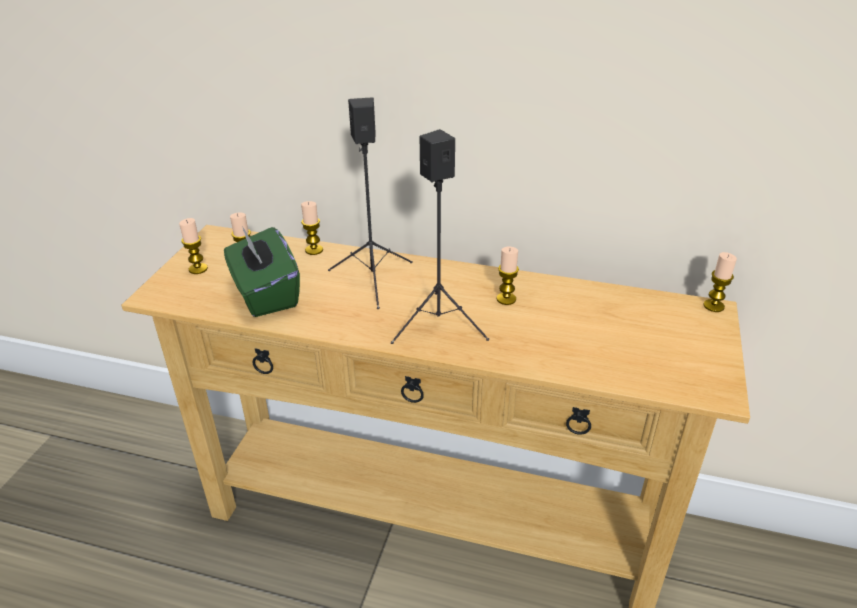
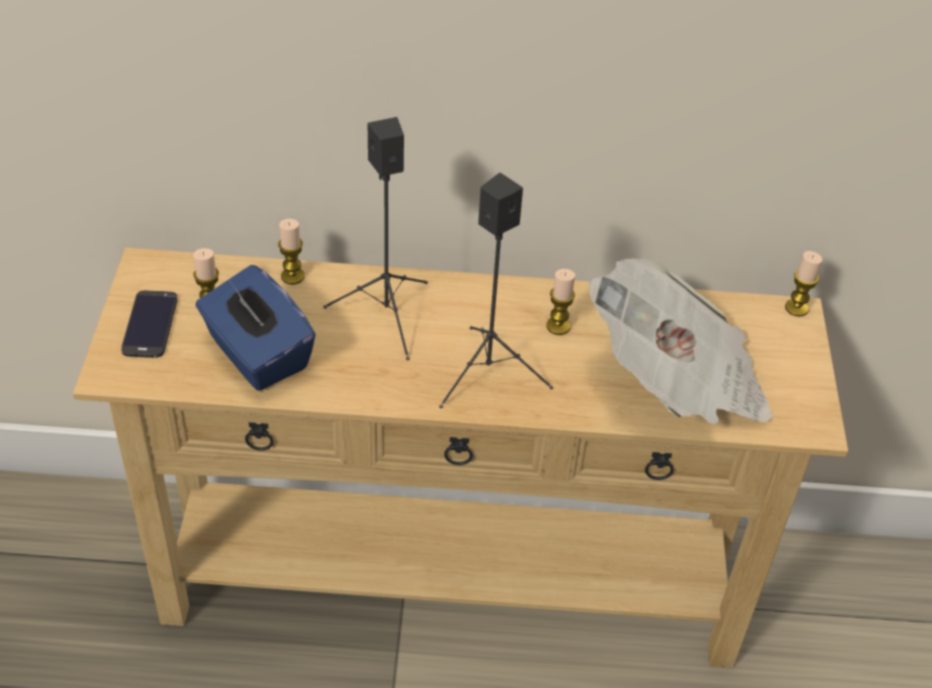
camera: 15 degrees left, 10 degrees up
(198, 269) = (150, 324): candle -> phone
(265, 294) = (257, 354): green tissue box -> blue tissue box
(597, 346) = (676, 381): none -> newspaper

